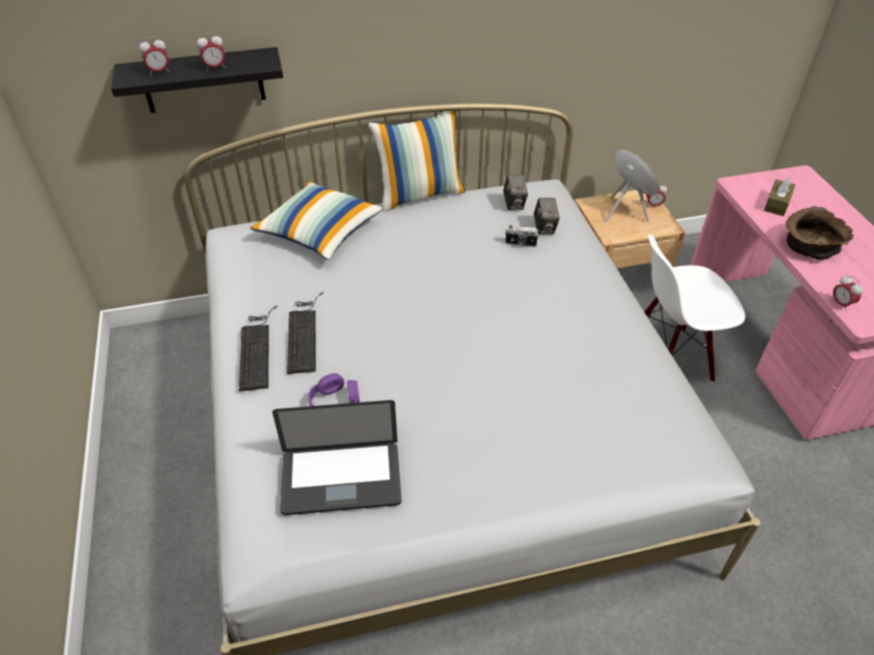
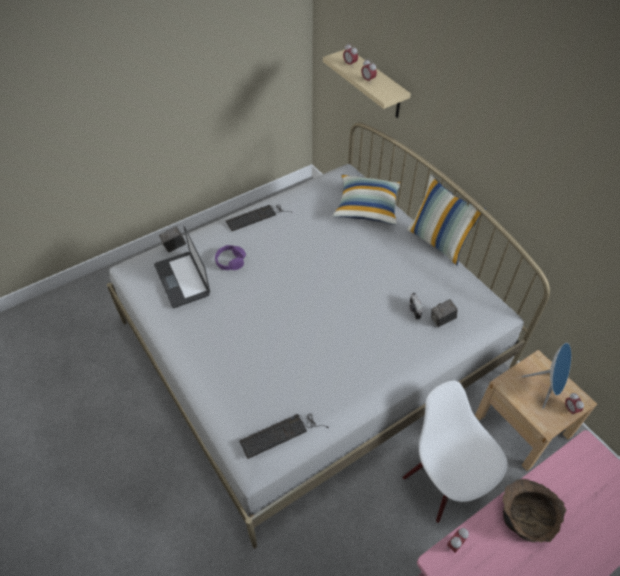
camera: 70 degrees right, 5 degrees up
(203, 80) = (376, 85): black shelf -> beige shelf
(303, 333) = (276, 230): keyboard -> keyboard (281, 434)
(514, 204) = (459, 295): camera -> camera (174, 246)
(776, 204) = (578, 484): brown tissue box -> none

